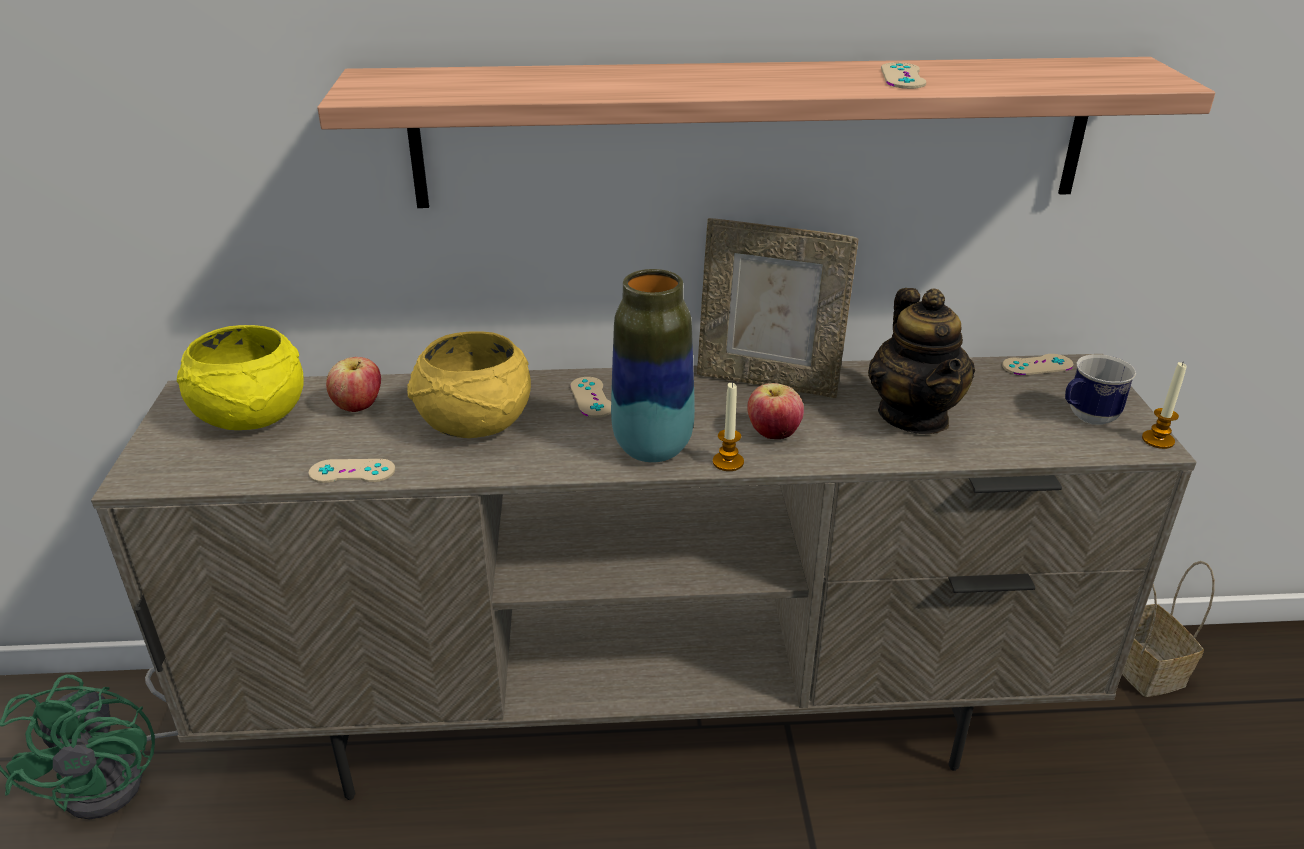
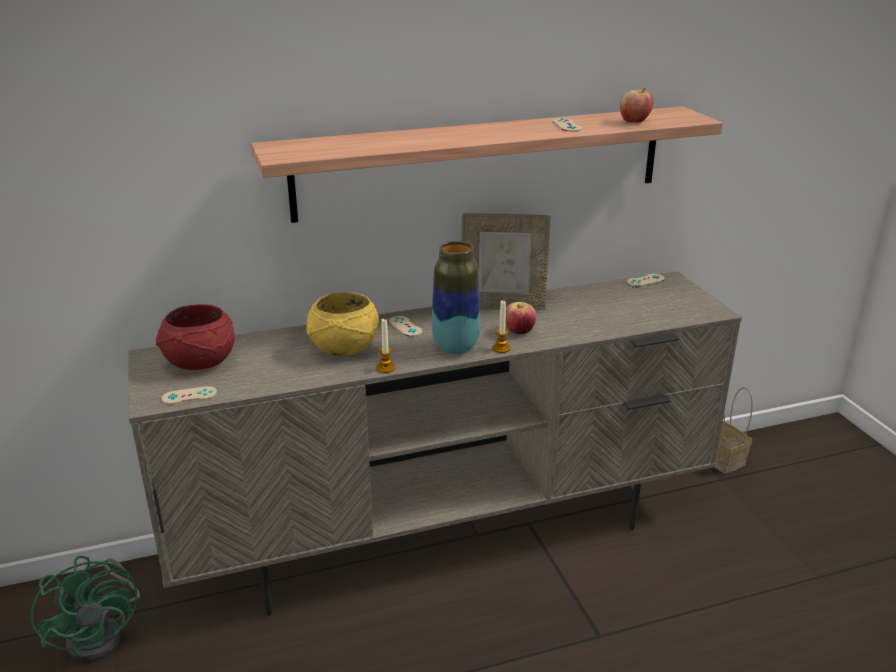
camera: 15 degrees left, 5 degrees down
(250, 417) = (199, 362): yellow bowl -> red bowl
(352, 471) = (285, 382): beige game controller -> beige game controller (189, 396)
(358, 406) = (265, 348): apple -> apple (634, 122)
(914, 416) = (591, 313): teapot -> none
(1086, 418) = (680, 303): mug -> none
(1158, 440) = (719, 309): candle -> candle (385, 368)

